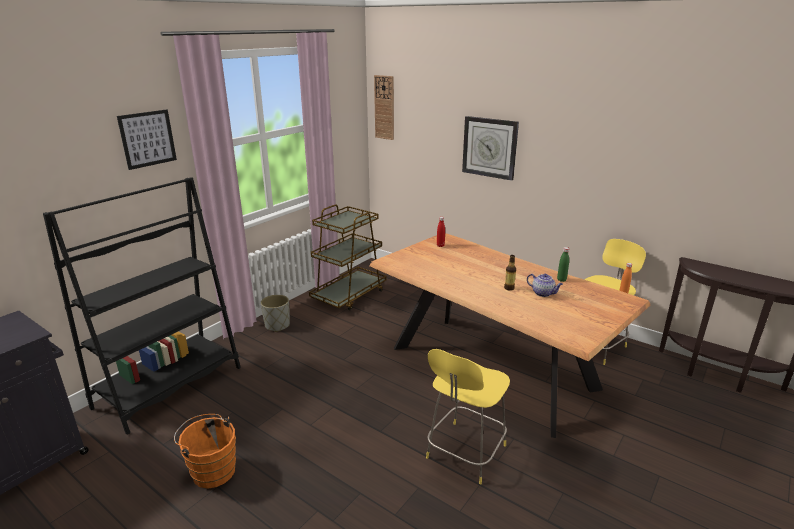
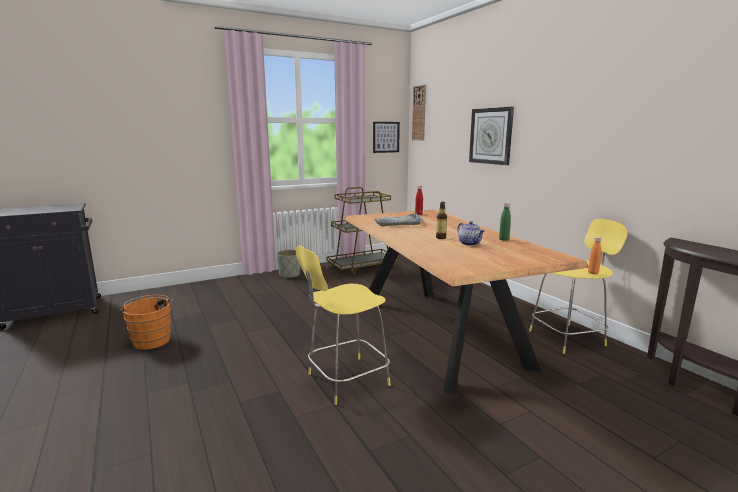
camera: 25 degrees right, 10 degrees down
(147, 139) = (199, 103): picture -> picture (386, 137)
(169, 387) = (182, 293): black bookcase -> none
(439, 266) = (398, 222): none -> grey tray

